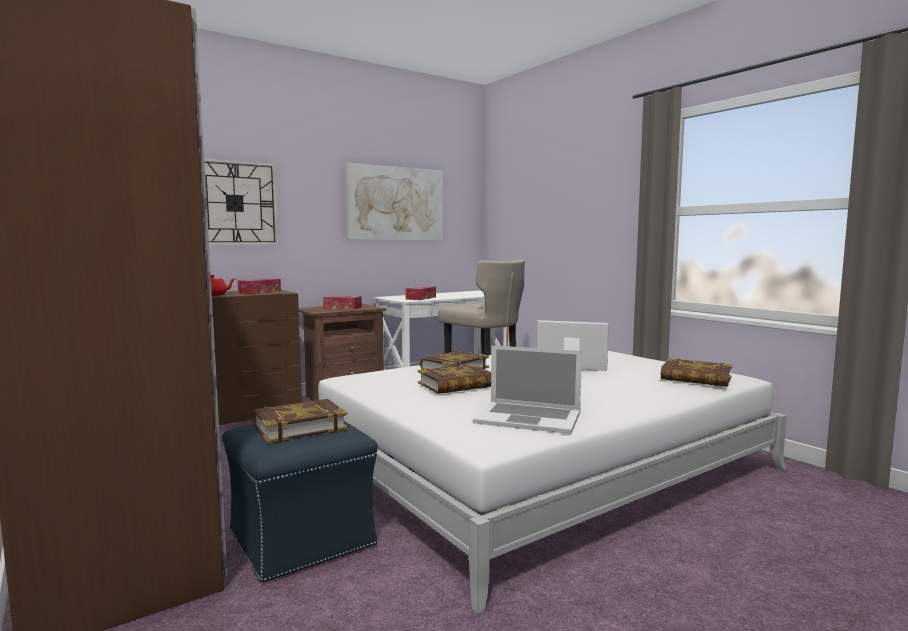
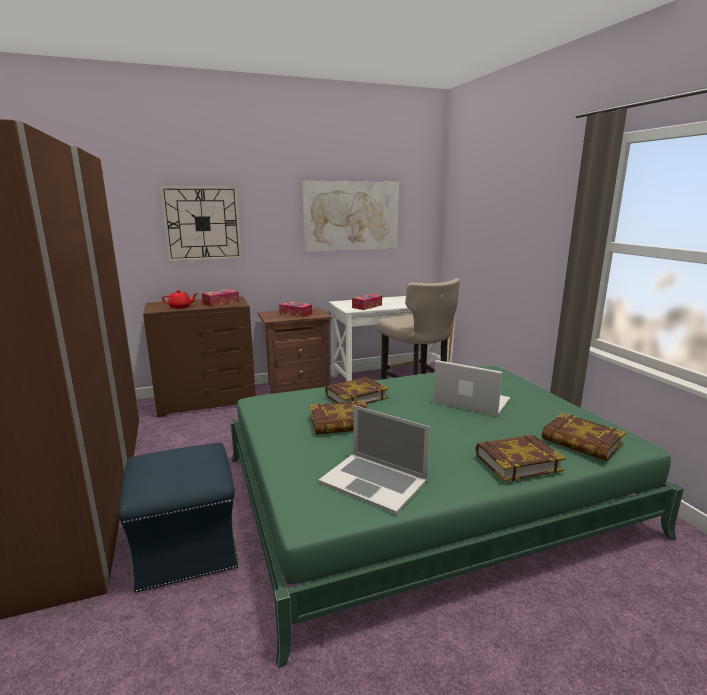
camera: 15 degrees right, 10 degrees up
(299, 427) = (179, 464): book -> book (517, 462)
(540, 465) = (424, 494): white bed -> green bed

